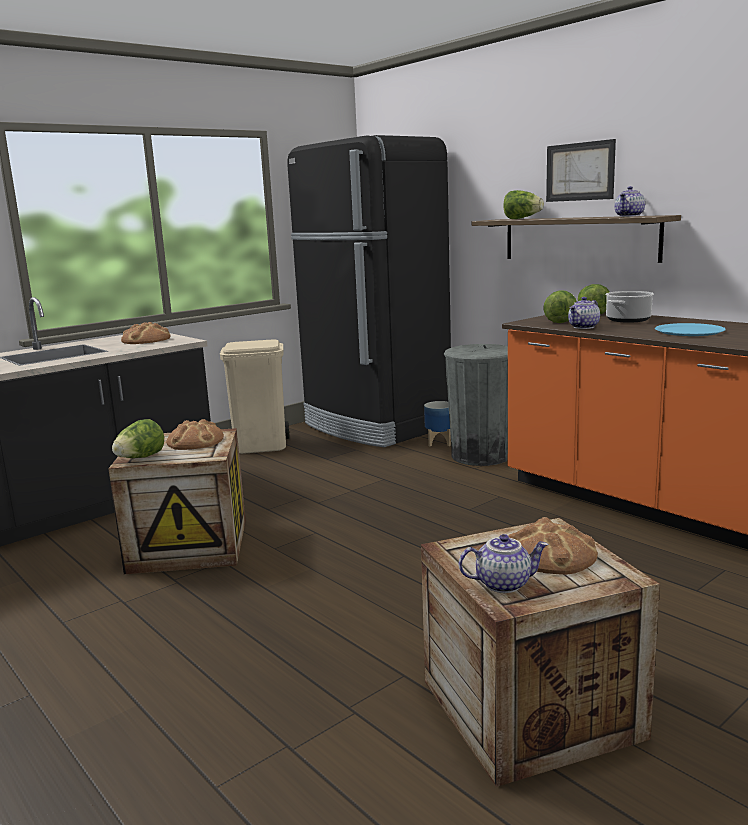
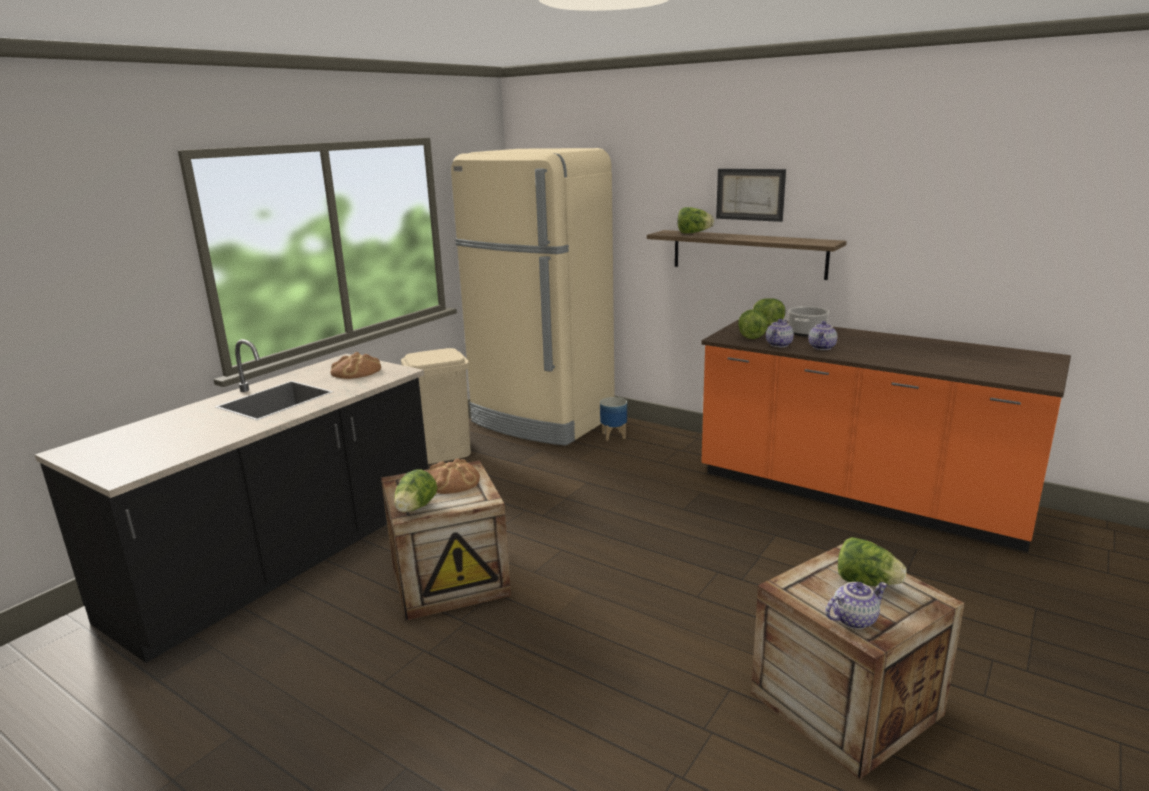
camera: 15 degrees left, 5 degrees up
(375, 426) = (542, 420): black fridge -> beige fridge
(480, 456) = (659, 448): grey trash can -> none
(550, 554) = (866, 582): bread -> lettuce
(629, 216) = (803, 240): teapot -> teapot (822, 347)
(689, 331) = (871, 349): blue plate -> none

